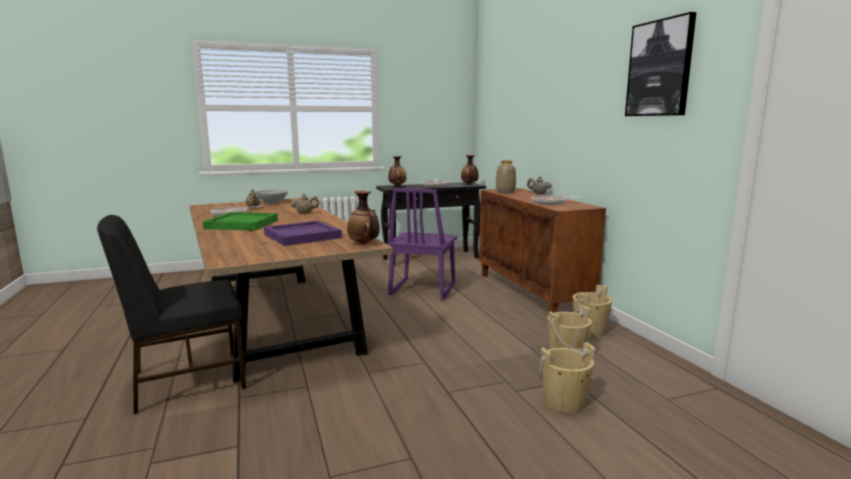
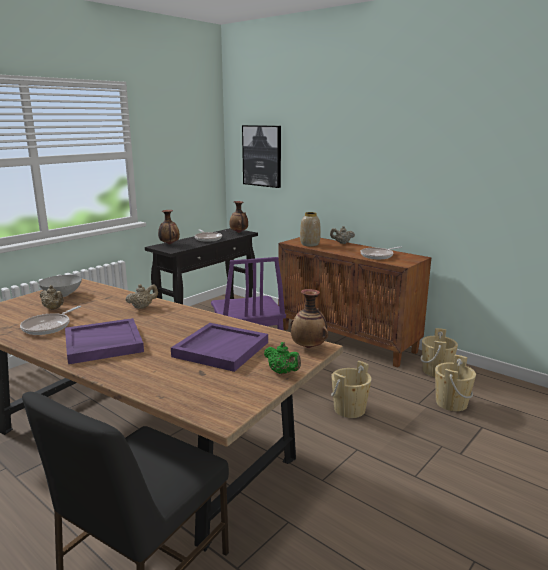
camera: 30 degrees left, 5 degrees up
(241, 224) = (103, 344): green tray -> purple tray
(312, 251) = (282, 372): none -> green teapot
(564, 402) = (503, 451): beige bucket -> beige bucket (349, 409)
(660, 68) = (493, 135): picture -> picture (262, 156)

